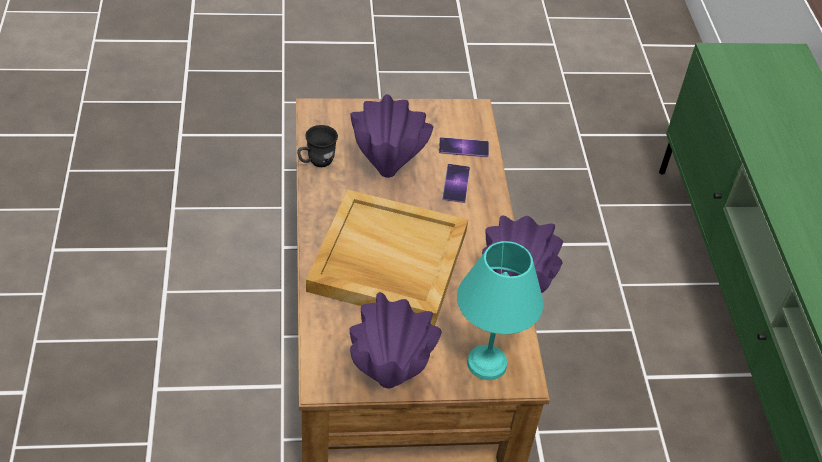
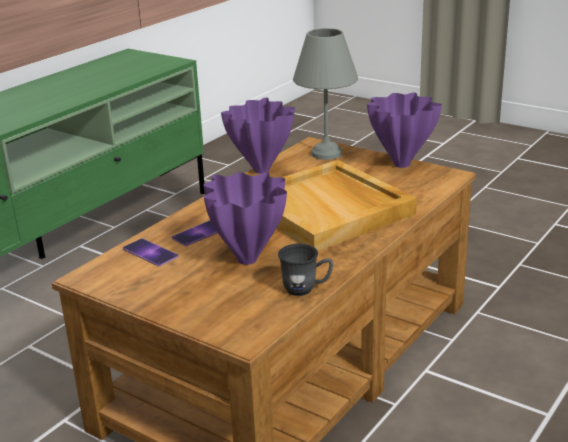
camera: 135 degrees left, 20 degrees down
(486, 362) = (325, 154): turquoise table lamp -> grey table lamp

